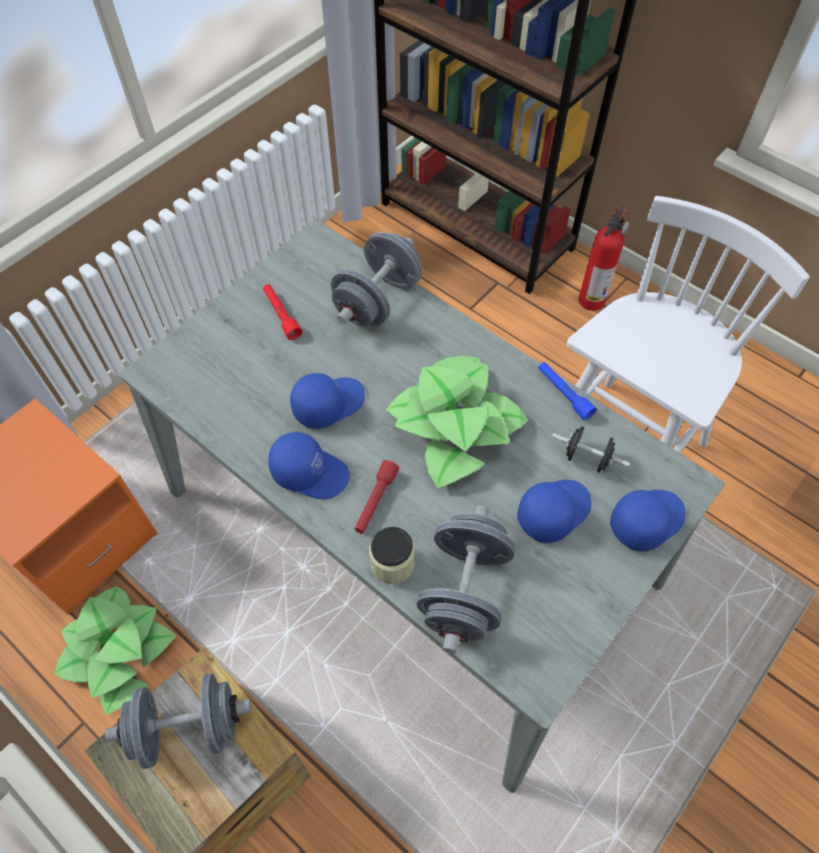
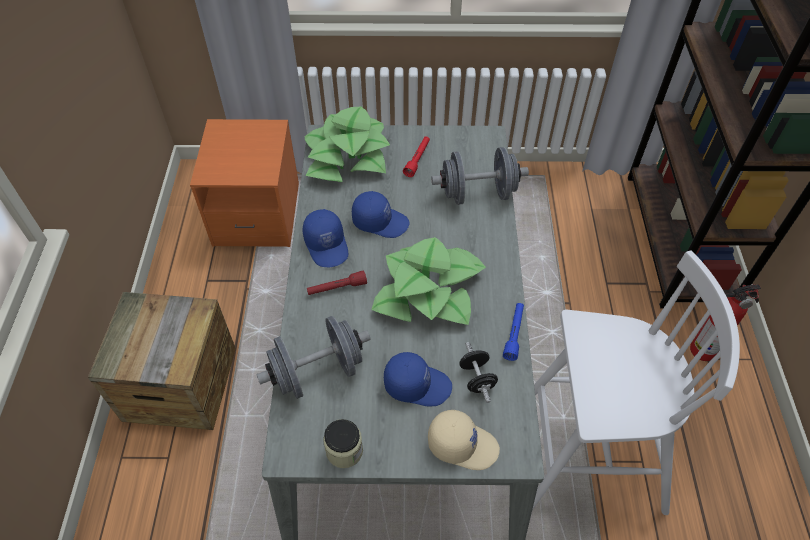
camera: 50 degrees right, 5 degrees down
(118, 651) = (210, 284): potted plant -> potted plant (347, 156)
(188, 727) = (166, 326): grey dumbbell -> none
(392, 563) = (303, 324): jar -> jar (344, 450)
(646, 520) = (462, 444): blue cap -> beige cap

